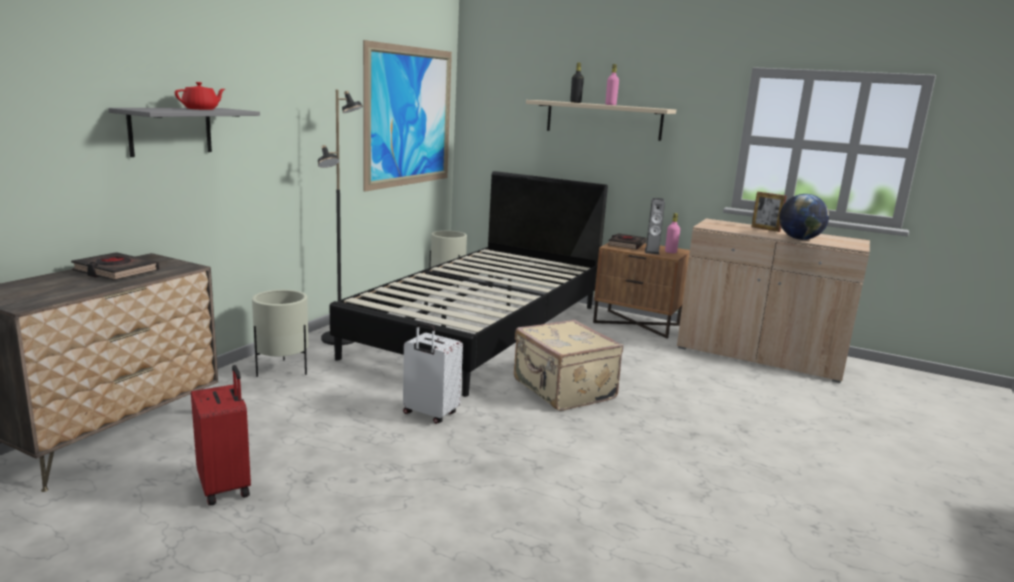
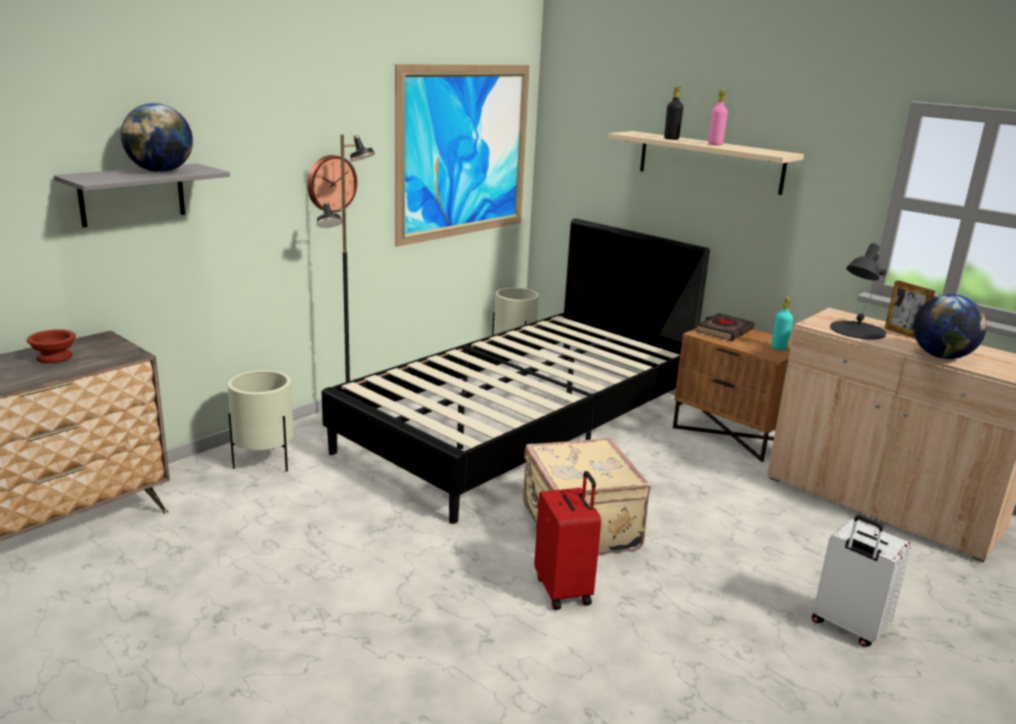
camera: 15 degrees right, 5 degrees up
(115, 271) = (54, 358): black book -> brown bowl
(201, 109) = (161, 171): red teapot -> globe
(226, 486) = (131, 613): red suitcase -> red suitcase (564, 590)
(318, 134) = (330, 183): none -> wall clock
(429, 414) = (397, 544): white suitcase -> white suitcase (847, 627)
(652, 251) = (752, 345): speaker -> none
(670, 252) = (778, 348): pink bottle -> turquoise bottle
(735, 228) = (856, 330): none -> black table lamp

